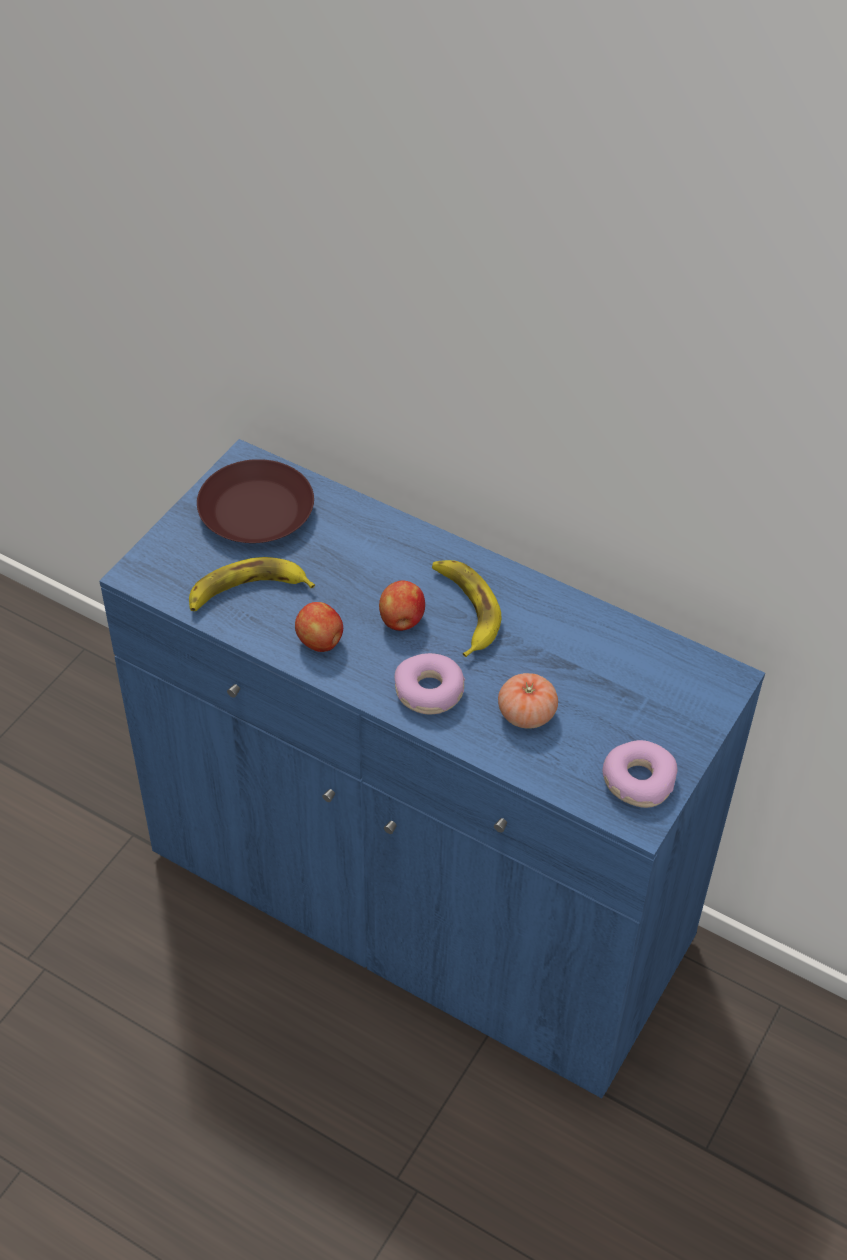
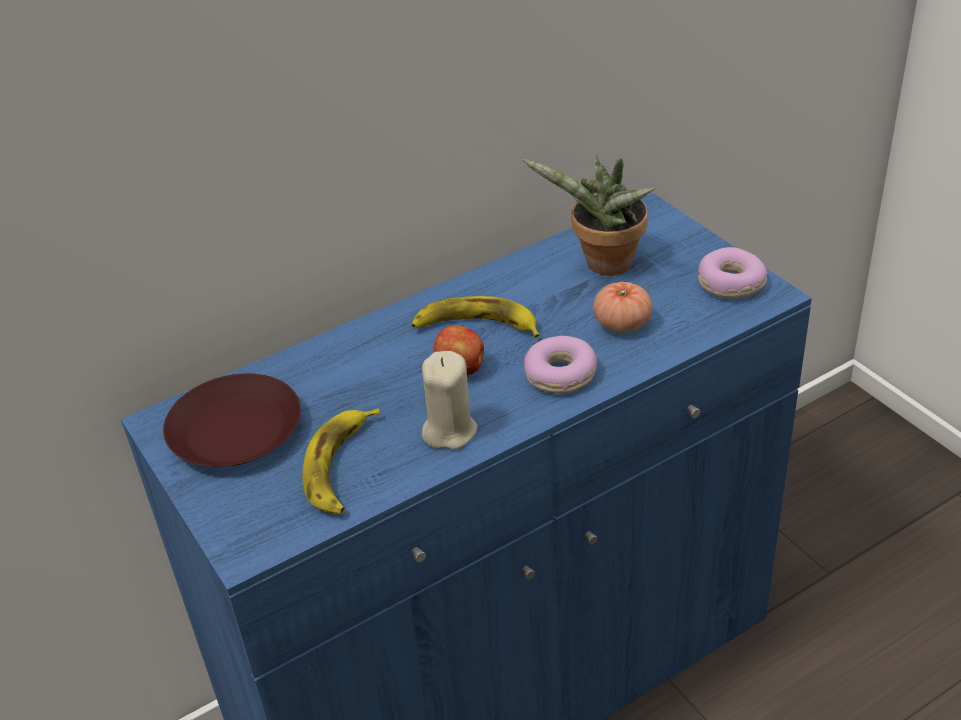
camera: 60 degrees left, 10 degrees down
(320, 642) = (449, 431): apple -> beige candle
(609, 672) = (604, 266): none -> potted plant

